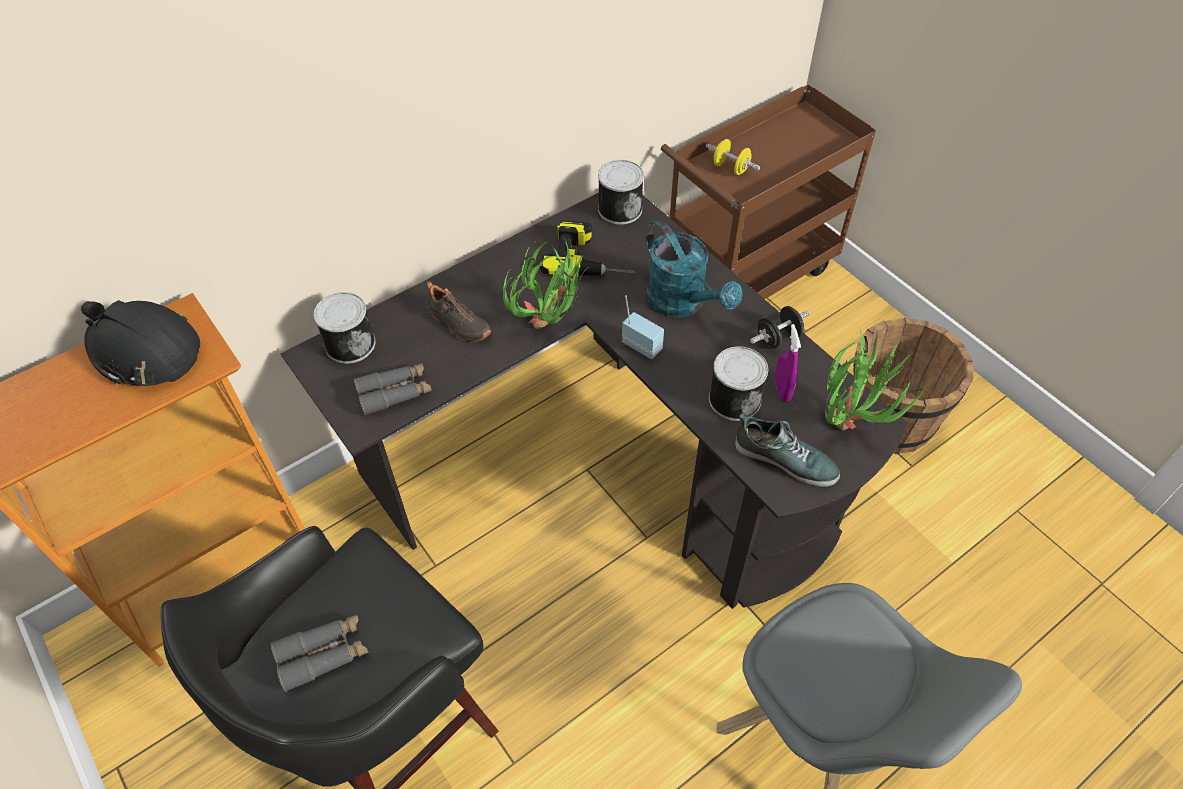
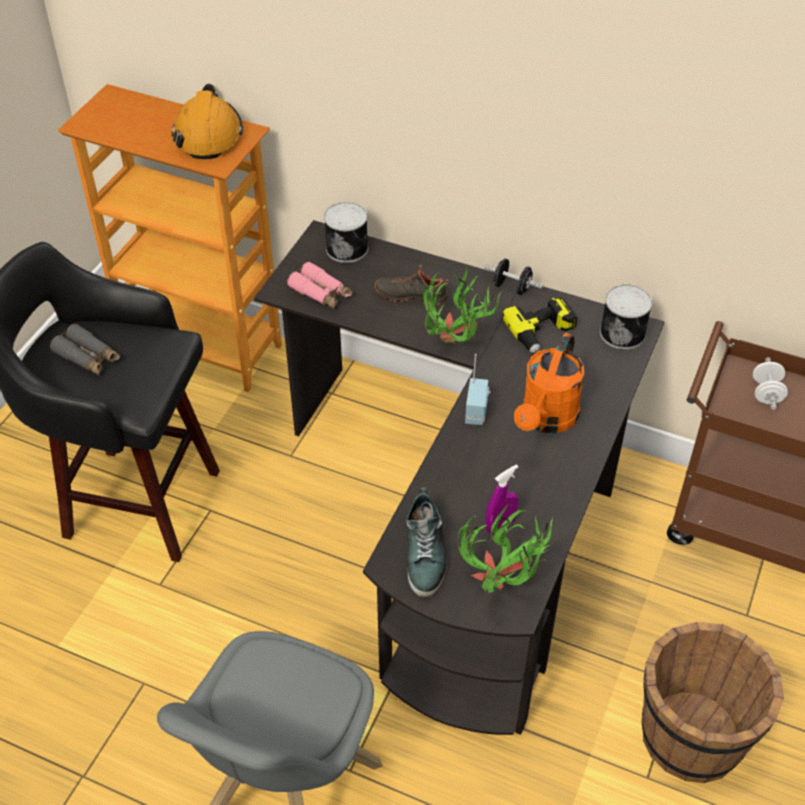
camera: 60 degrees right, 5 degrees down
(146, 351) = (208, 134): black hard hat -> orange hard hat
(395, 393) = (321, 293): grey binoculars -> pink binoculars
(457, 324) = (411, 294): black shoe -> black shoe turned 90 degrees clockwise
(683, 303) = (546, 420): turquoise watering can -> orange watering can
(730, 168) = (766, 393): yellow dumbbell -> white dumbbell
(734, 398) = (465, 494): can -> none
(778, 338) = (559, 500): black dumbbell -> black dumbbell (511, 287)

